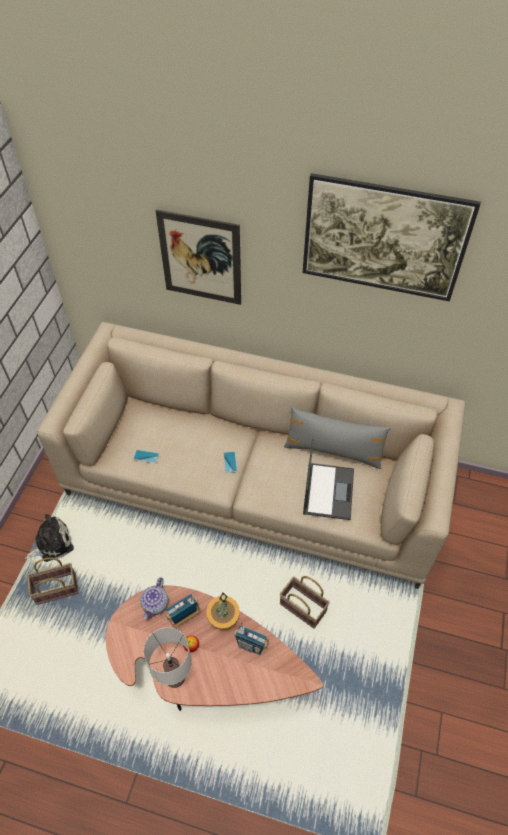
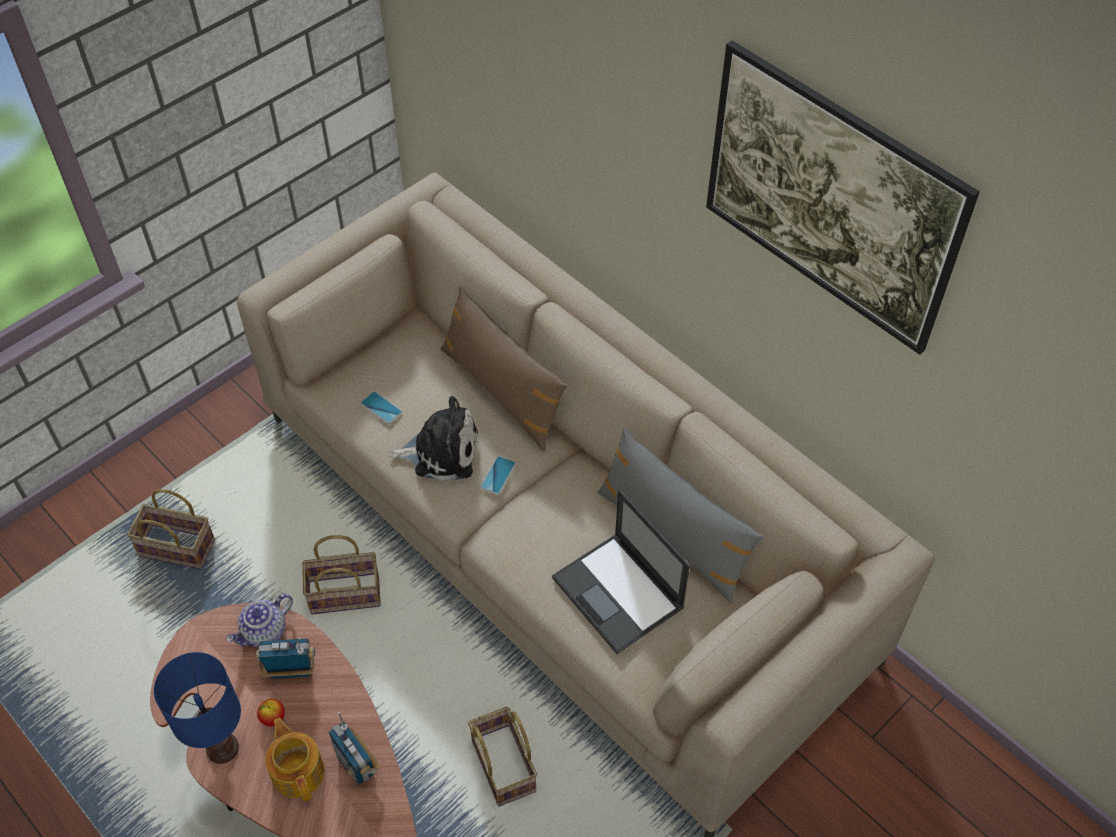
camera: 30 degrees right, 0 degrees up
(51, 543) = (211, 480): plush toy -> plush toy (441, 451)
(166, 564) = (347, 593): none -> basket
(175, 678) = (222, 749): white table lamp -> blue table lamp
(200, 258) = (573, 123): picture -> none
(203, 420) = (502, 391): none -> brown pillow
(223, 618) = (343, 703): potted plant -> none
(223, 665) = (298, 770): none -> teapot
(328, 490) = (619, 594): laptop -> laptop turned 105 degrees clockwise

